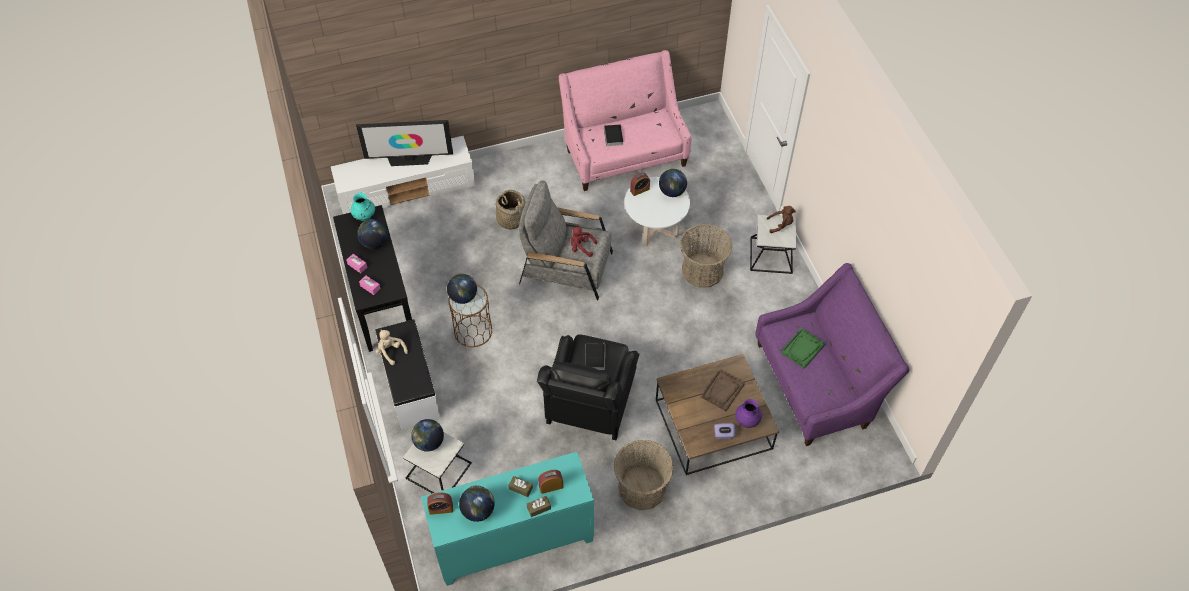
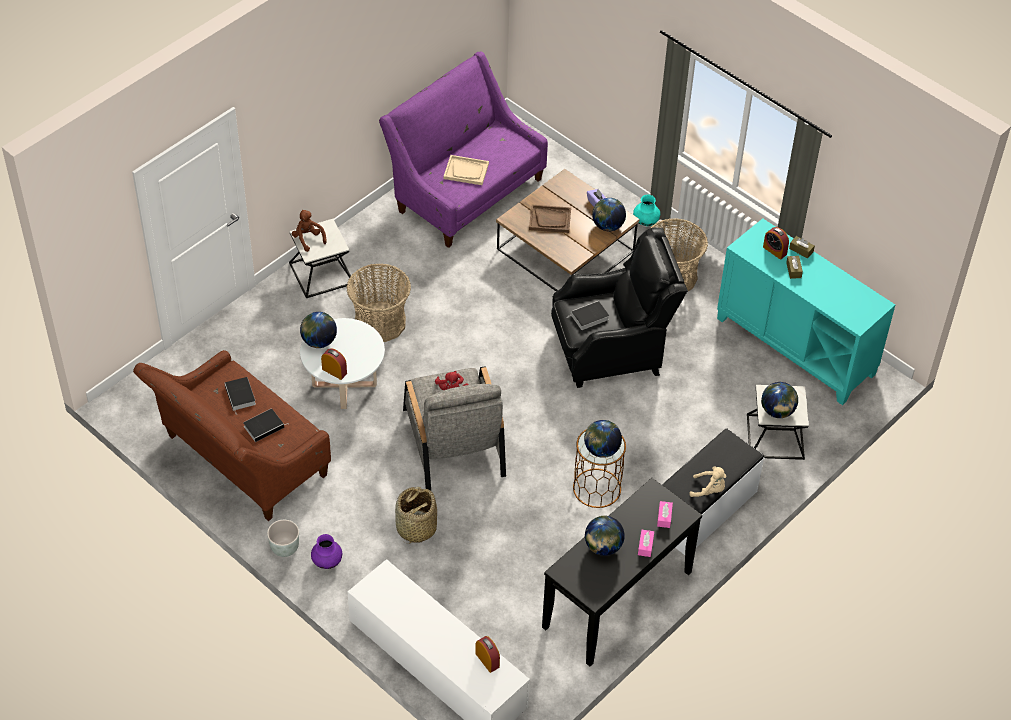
camera: 120 degrees left, 5 degrees down
(364, 216) = (573, 579): turquoise vase -> turquoise vase (646, 222)
(390, 351) = (709, 490): beige plush toy -> beige plush toy turned 90 degrees counterclockwise
(409, 159) = (424, 629): television -> none
(441, 508) = (858, 316): alarm clock -> alarm clock (487, 660)
(478, 511) = (838, 289): globe -> globe (608, 226)
(541, 151) = (284, 548): none -> grey planter
(624, 153) = (240, 461): pink sofa -> brown sofa
(646, 134) = (240, 396): none -> book
(747, 421) = (570, 192): purple vase -> purple vase (327, 562)
(802, 349) = (466, 171): green tray -> beige tray

